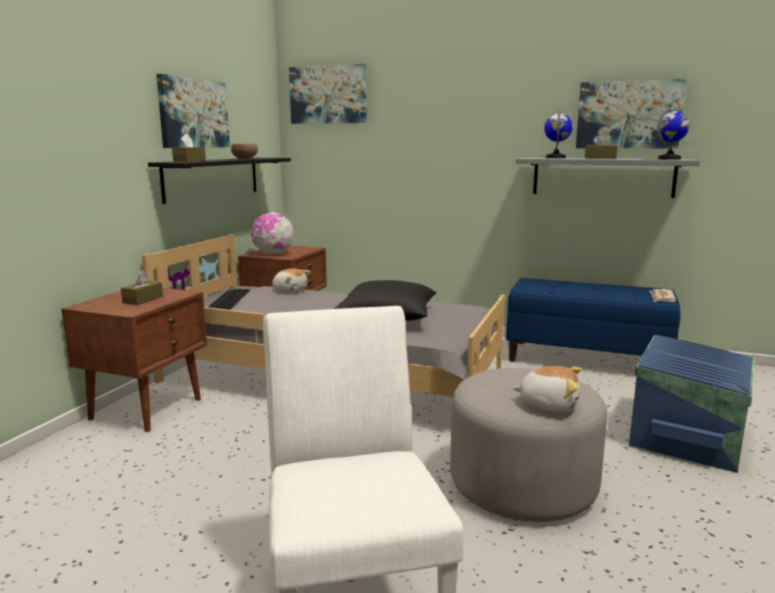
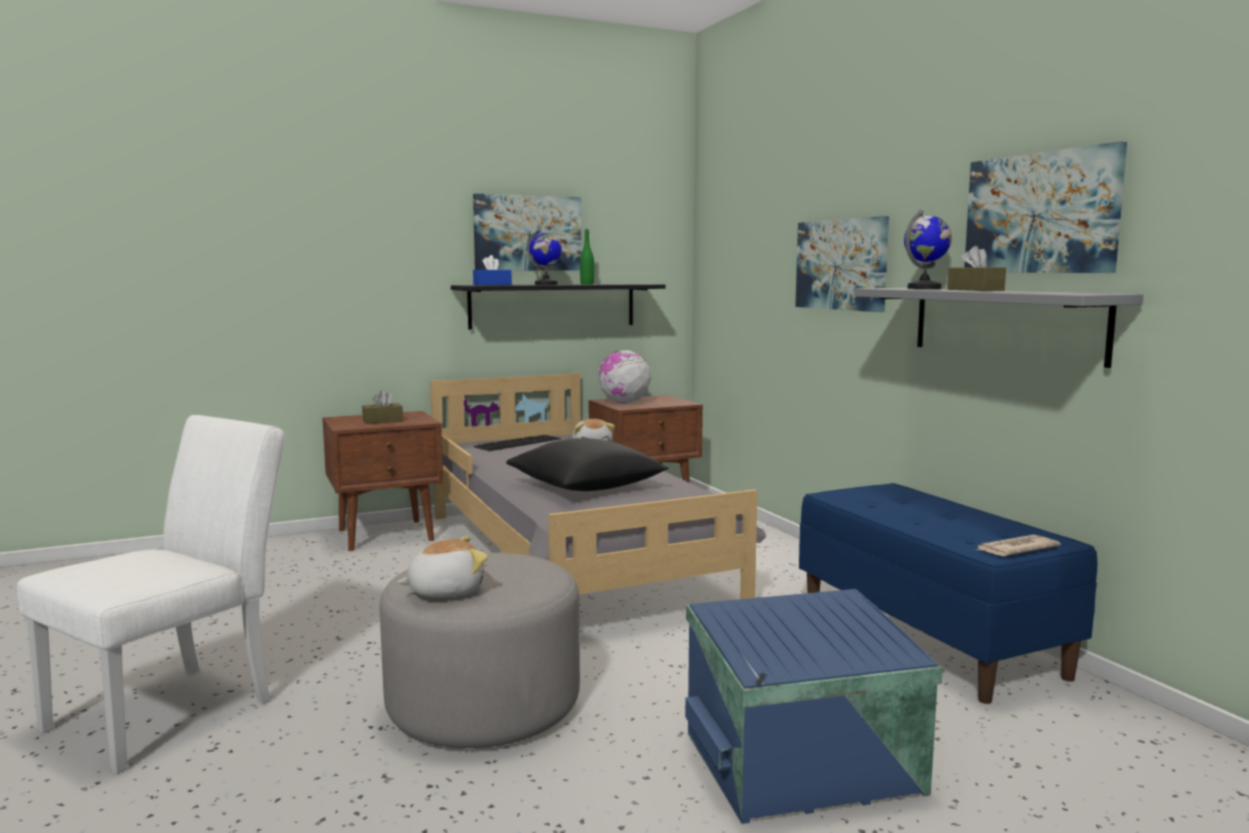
camera: 45 degrees right, 5 degrees down
(189, 161) = (492, 285): brown tissue box -> blue tissue box
(244, 159) = (587, 284): brown bowl -> green bottle
(328, 95) = (729, 202): picture -> picture (842, 264)
(548, 404) = (445, 591): plush toy -> plush toy turned 90 degrees counterclockwise
(669, 159) = (1061, 292): globe -> globe (546, 284)

